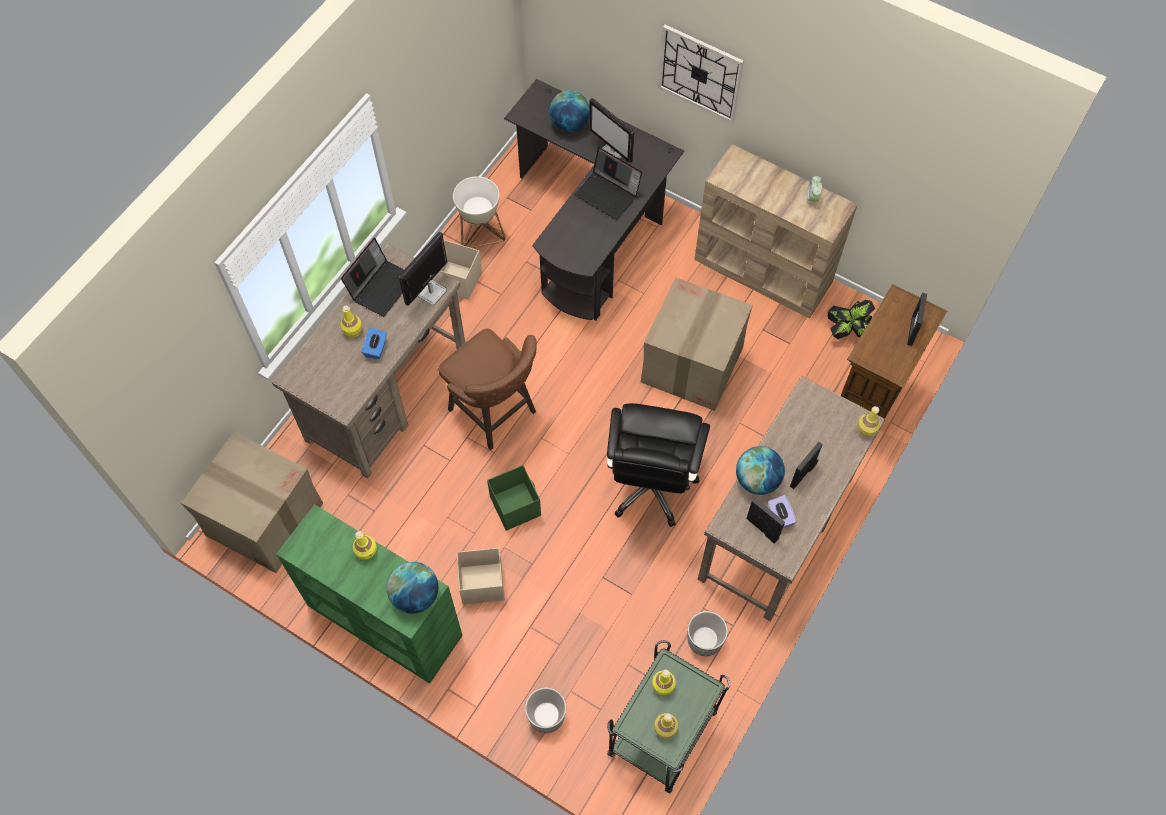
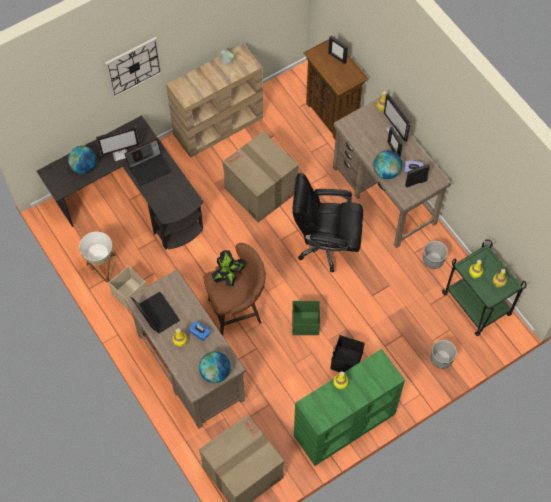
camera: 65 degrees left, 0 degrees up
(415, 595) = (379, 368): globe -> globe (215, 373)
(430, 293) = (176, 288): monitor -> monitor (396, 131)
(481, 583) = (346, 361): beige storage box -> black storage box
(651, 483) = (326, 245): black office chair -> black office chair turned 150 degrees clockwise
(848, 333) = (283, 103): potted plant -> potted plant (229, 276)

